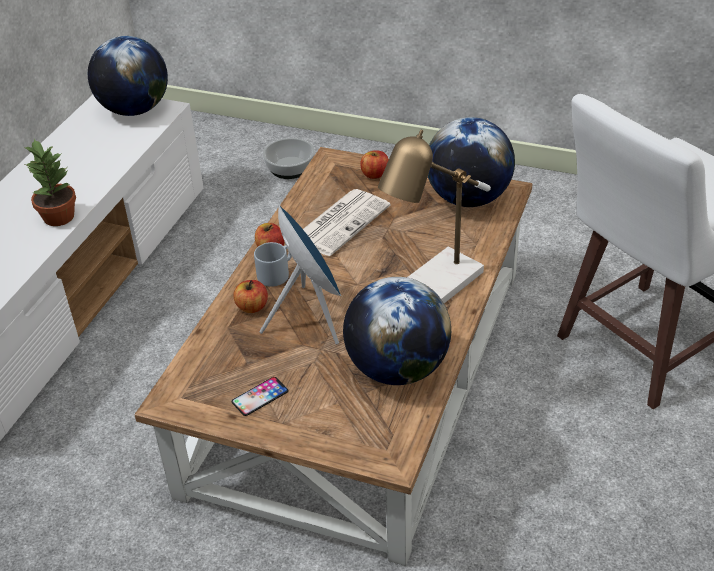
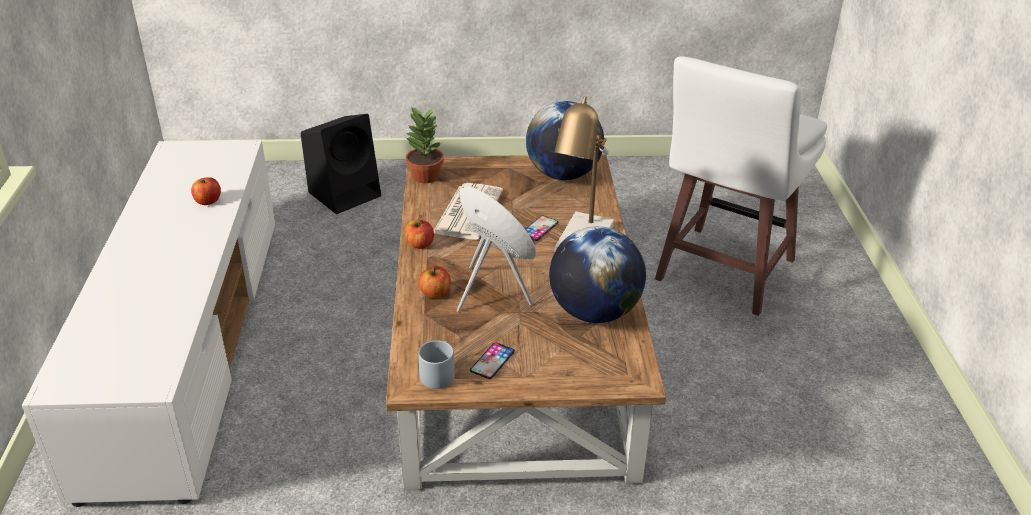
camera: 25 degrees left, 5 degrees down
(58, 216) = (195, 256): potted plant -> potted plant (424, 176)
(135, 110) = (210, 154): globe -> none
(276, 273) = (438, 262): grey mug -> grey mug (439, 372)
(290, 167) = (346, 193): bowl -> black speaker
(375, 174) = (471, 170): apple -> apple (208, 201)
(401, 257) = (539, 228): none -> phone

